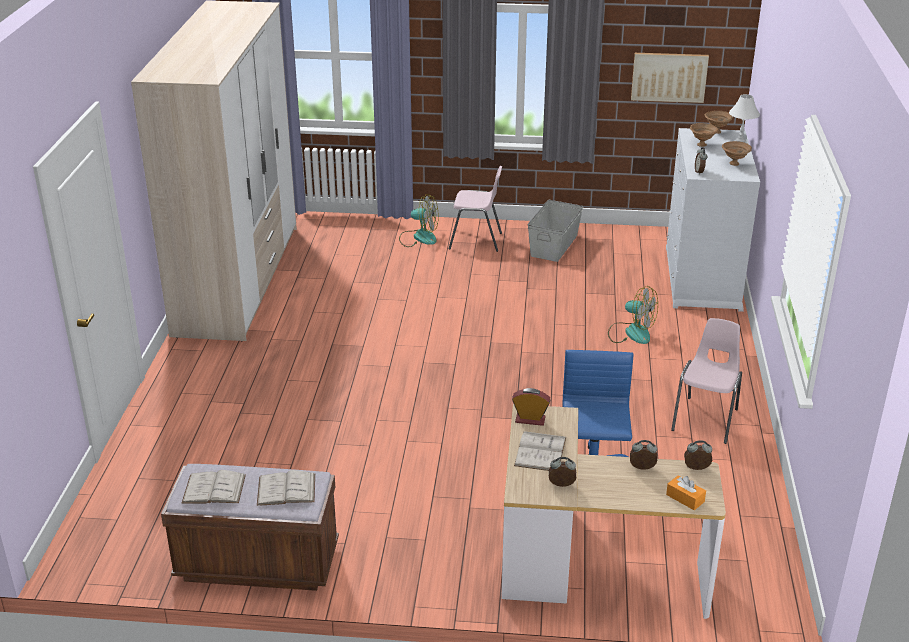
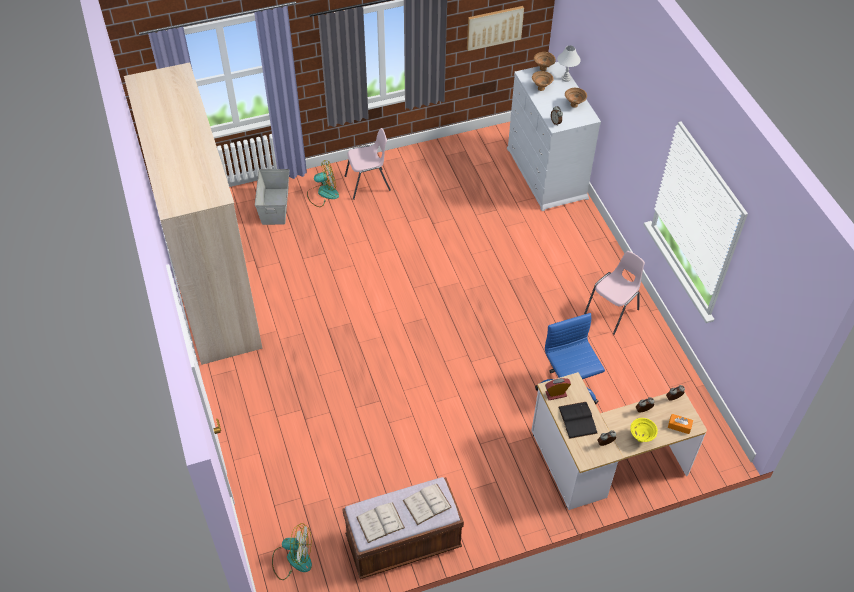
camera: 25 degrees left, 20 degrees up
(540, 451) = (577, 420): white book -> black book
(554, 245) = (428, 170): grey storage box -> grey storage box (275, 206)
(618, 493) = (641, 437): none -> yellow bowl
(631, 333) = (526, 245): fan -> fan (292, 559)
(706, 420) = (612, 311): pink chair -> pink chair turned 45 degrees clockwise

